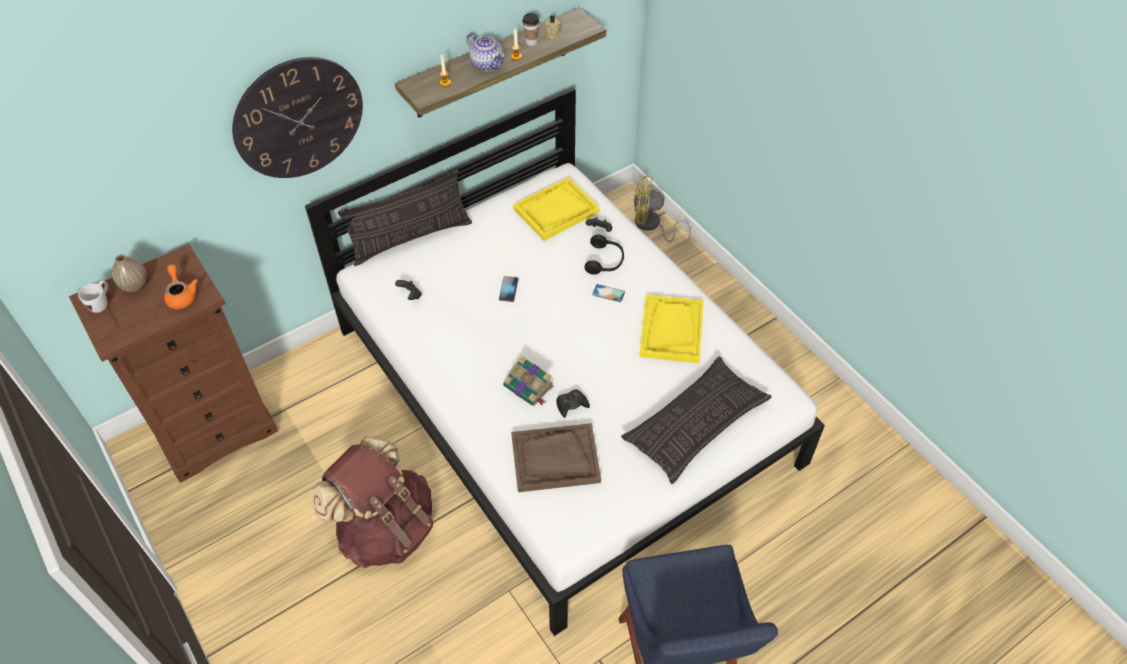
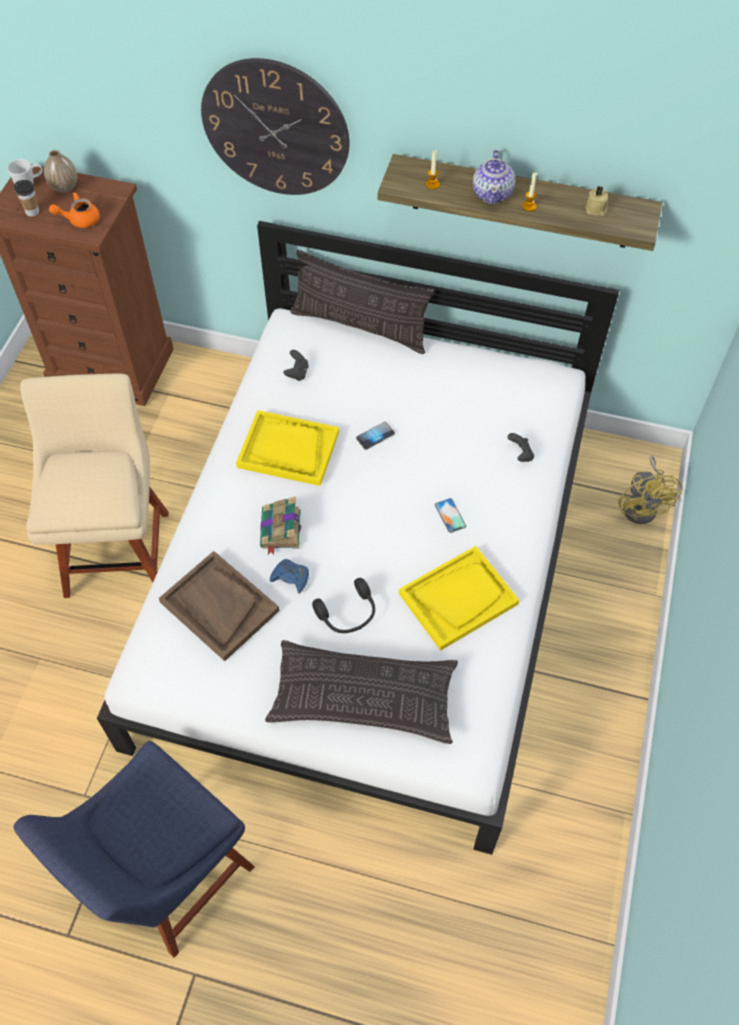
camera: 50 degrees right, 5 degrees up
(181, 295) = (79, 219): orange teapot -> orange teapot turned 135 degrees counterclockwise
(385, 528) = (118, 547): brown backpack -> beige chair
(531, 42) = (563, 203): cup -> cup (32, 211)
(556, 211) = (505, 403): yellow tray -> yellow tray (288, 450)
(571, 405) = (291, 578): black game controller -> blue game controller
(605, 261) = (486, 485): black headphones -> black headphones (348, 614)
(651, 225) = (643, 506): yellow fan -> yellow fan turned 150 degrees counterclockwise

